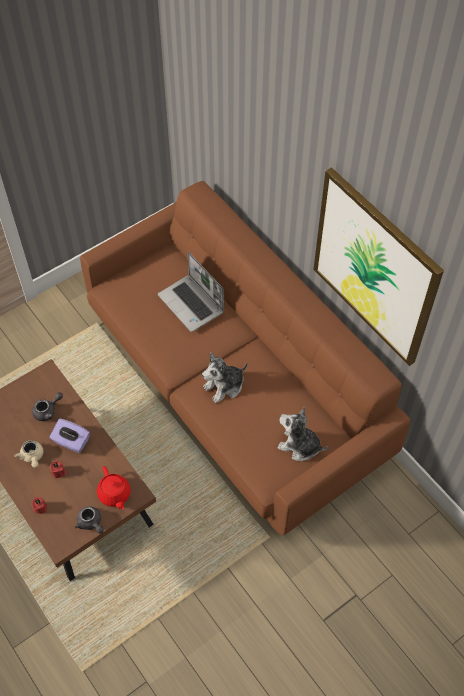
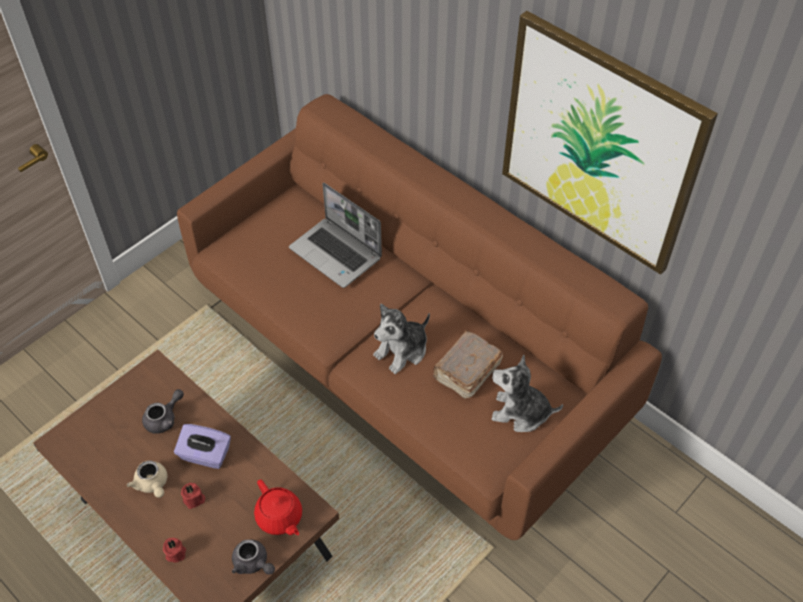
camera: 10 degrees left, 5 degrees down
(266, 409) = (466, 372): none -> brown book

